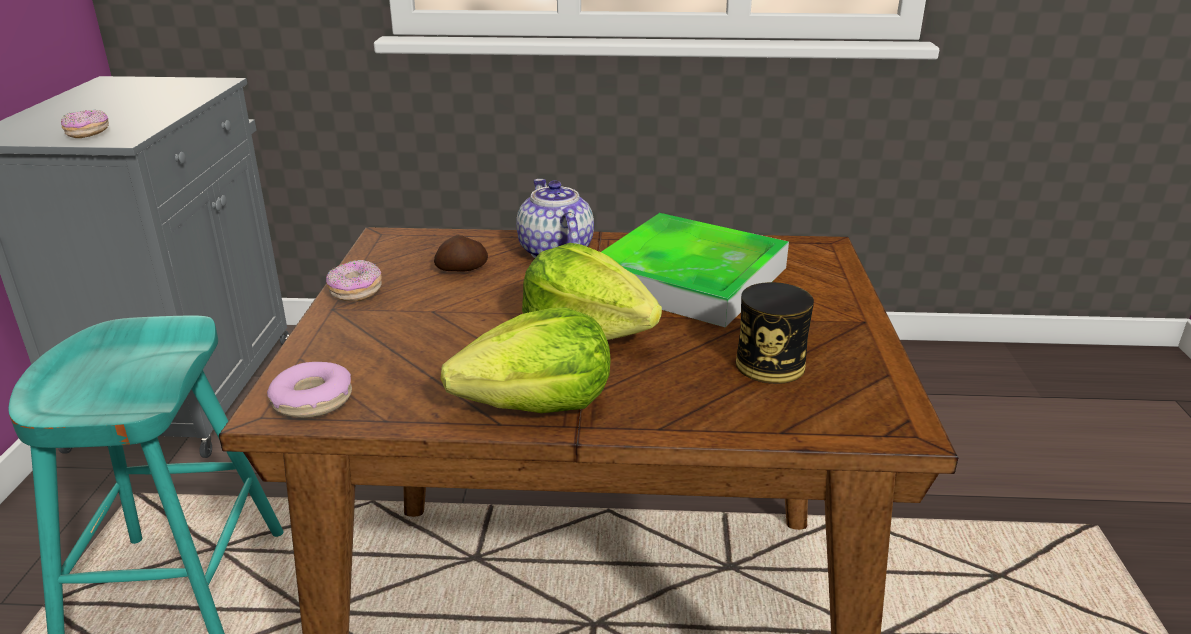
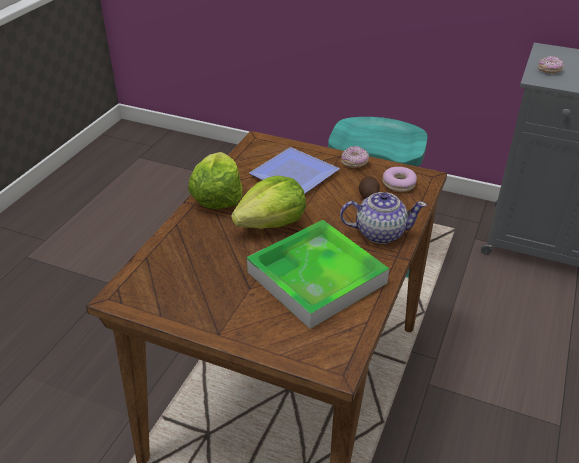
camera: 110 degrees right, 10 degrees up
(312, 401) = (258, 147): donut -> donut (399, 184)
(411, 341) = (294, 173): none -> plate
(770, 365) = (200, 274): can -> none

